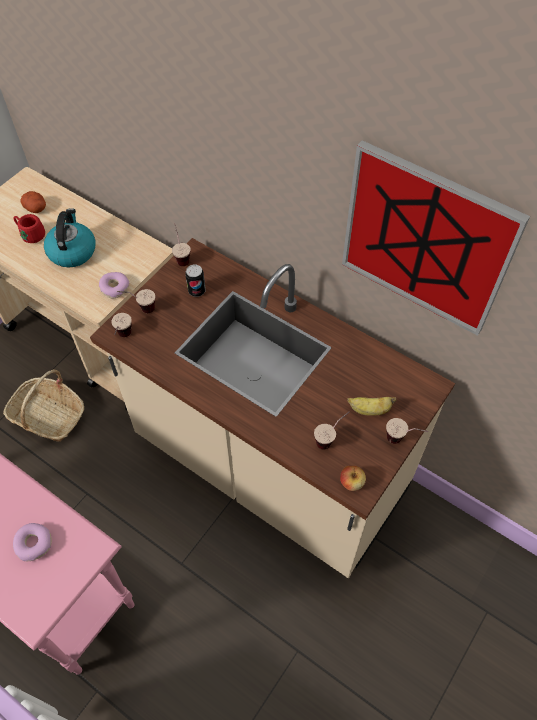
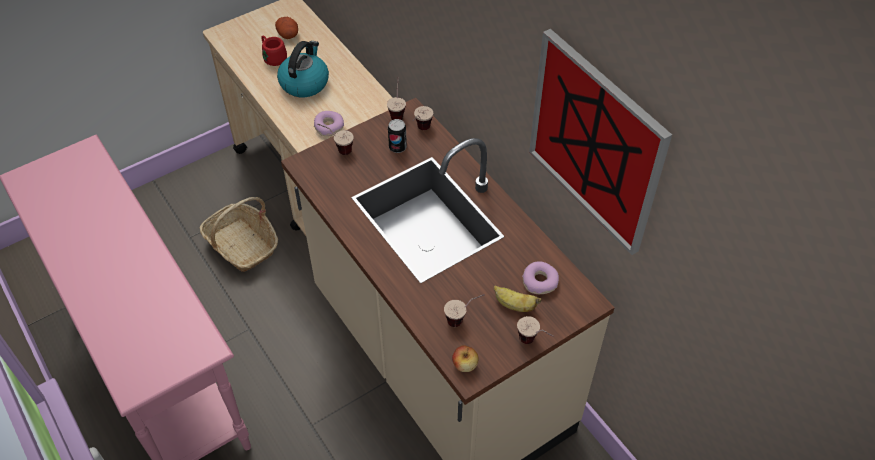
camera: 20 degrees right, 5 degrees down
(34, 543) = (159, 327): donut -> donut (540, 281)
(123, 338) = (310, 171): cup -> cup (420, 131)

